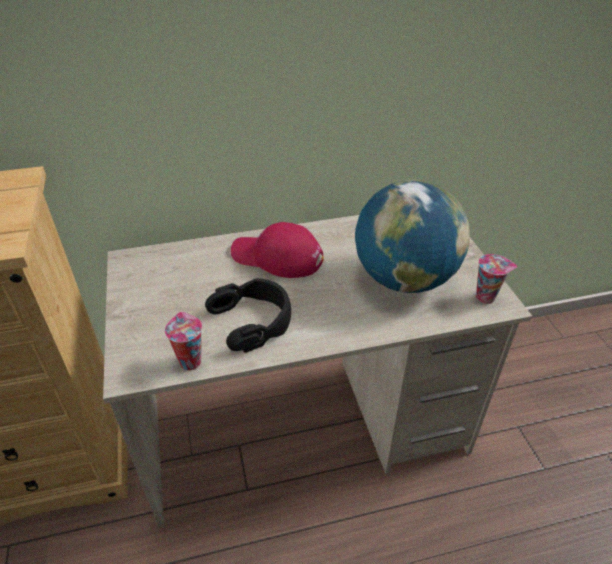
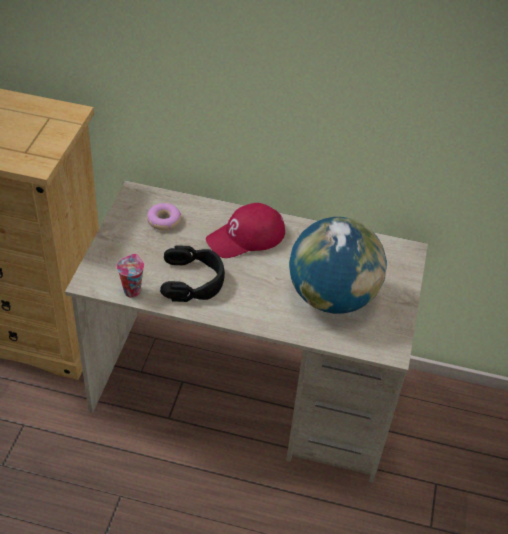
camera: 25 degrees right, 5 degrees up
(177, 274) = (163, 220): none -> donut
(277, 257) = (246, 237): red cap -> red cap turned 75 degrees counterclockwise
(486, 297) = (385, 339): cup -> none

